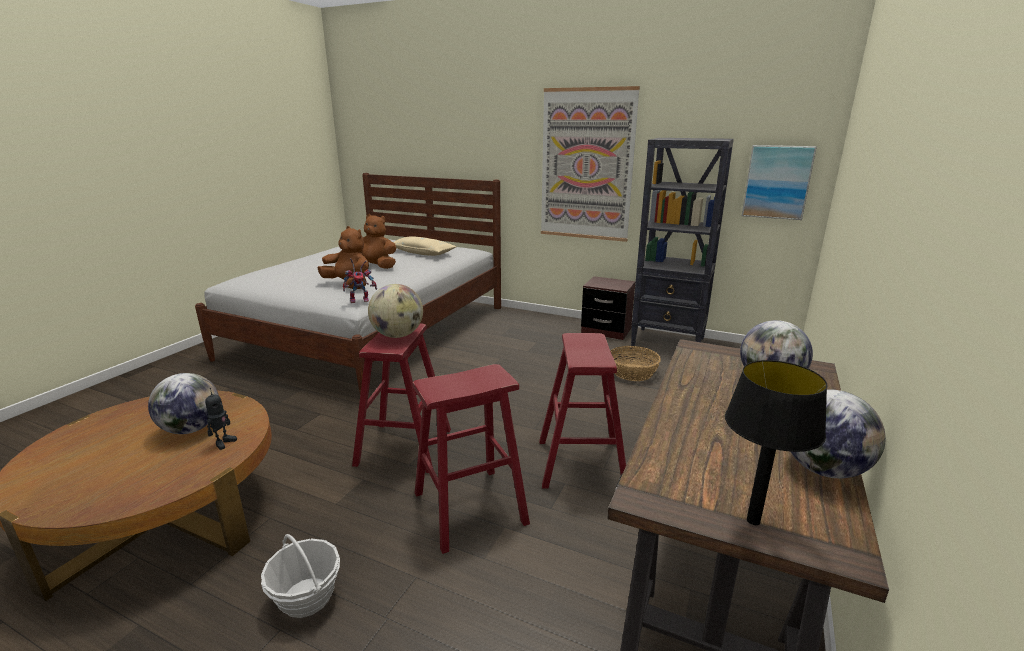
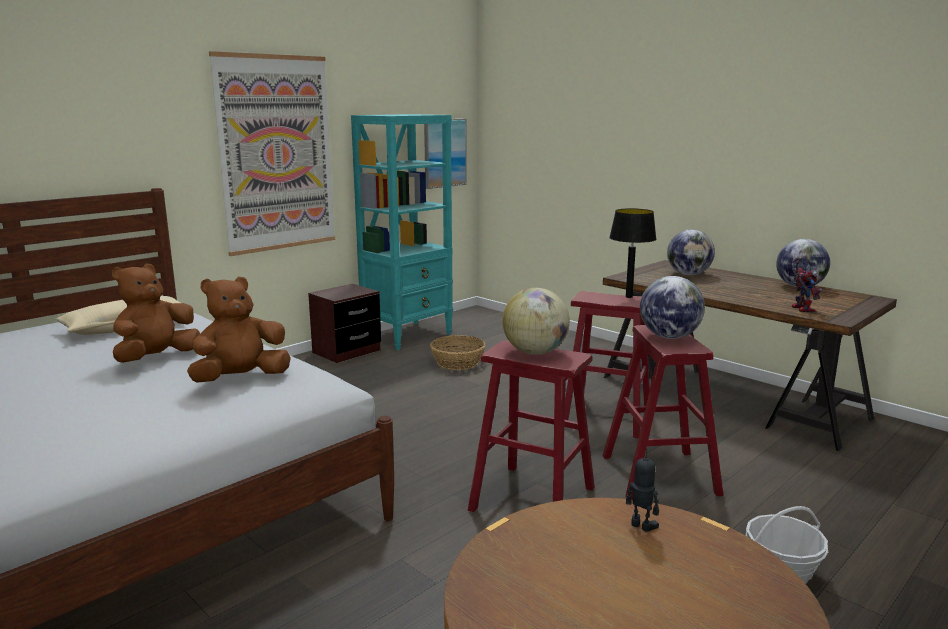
camera: 70 degrees left, 5 degrees down
(191, 429) = (593, 556): globe -> globe (669, 337)
(361, 300) = (327, 376): toy robot -> toy robot (799, 309)
(668, 342) = (408, 335): black bookcase -> turquoise bookcase
(754, 520) = (853, 305): black table lamp -> black table lamp (629, 297)

